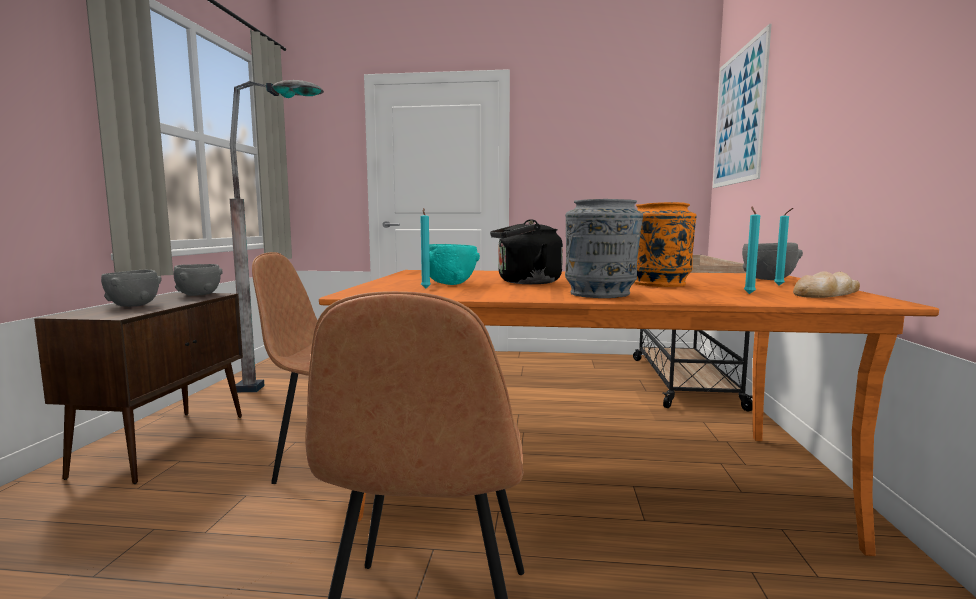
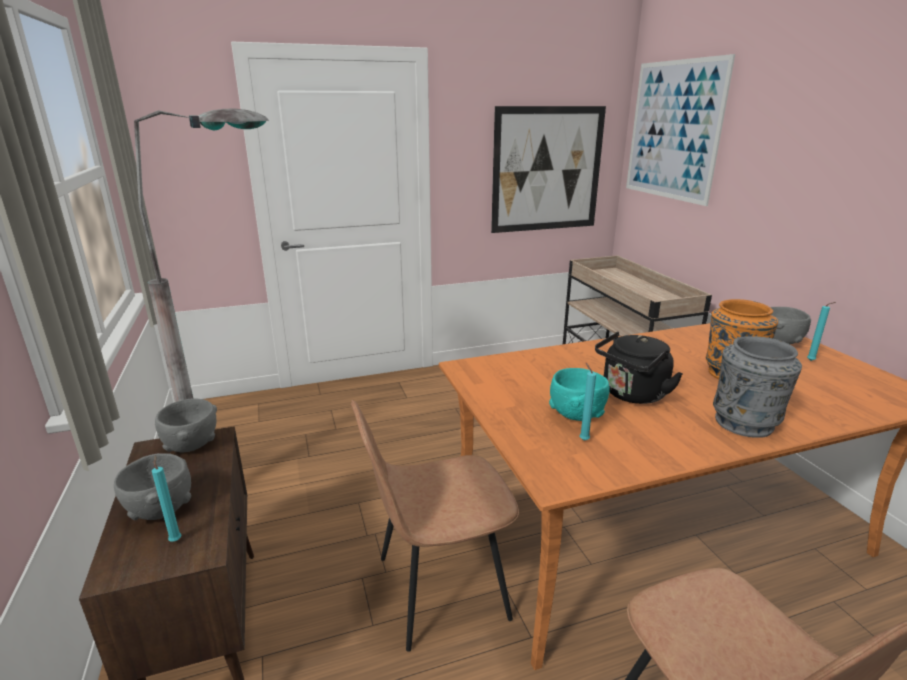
camera: 25 degrees left, 15 degrees up
(625, 170) = (547, 170): none -> picture
(748, 293) = (829, 393): turquoise candle -> turquoise candle (176, 539)
(826, 293) = (867, 380): bread -> none

